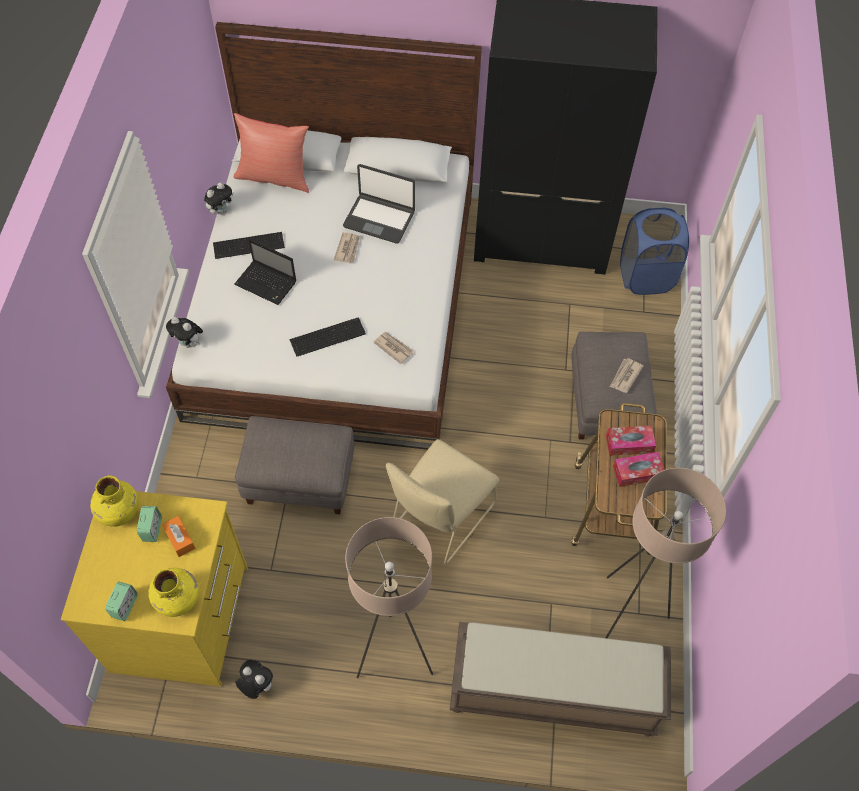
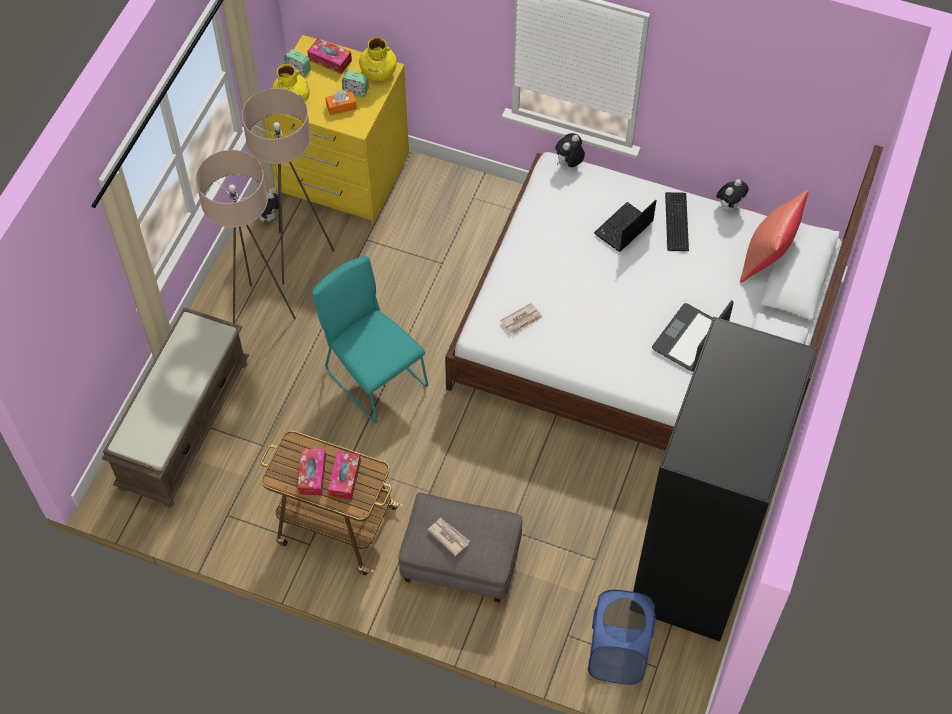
camera: 105 degrees right, 0 degrees up
(103, 572) = (330, 60): none -> tissue box
(221, 210) = (729, 206): plush toy -> plush toy turned 105 degrees counterclockwise
(300, 477) = (449, 274): grey ottoman -> none
(326, 336) = (549, 268): keyboard -> none
(348, 249) = (654, 303): newspaper -> none
(440, 519) = (373, 375): beige chair -> turquoise chair
(627, 612) = (231, 505): beige floor lamp -> beige floor lamp (298, 255)

